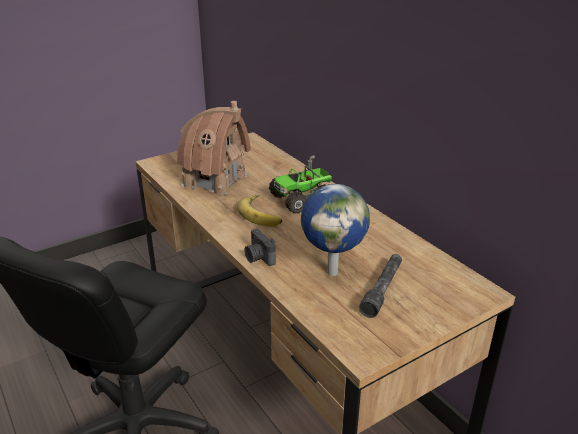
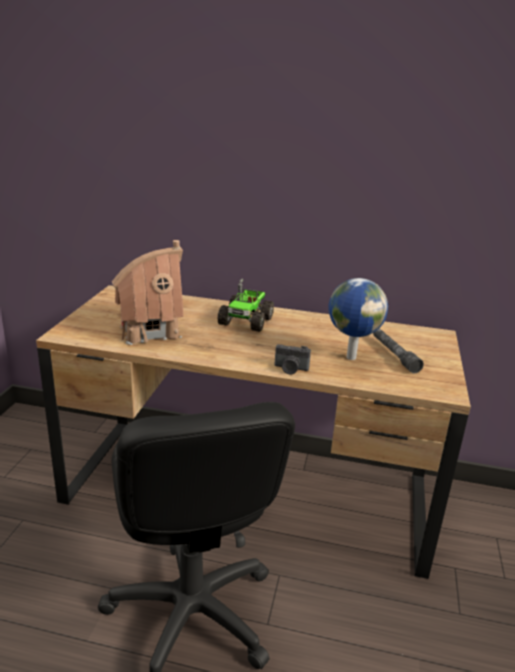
camera: 45 degrees left, 5 degrees down
(262, 214) = (236, 340): banana -> none

